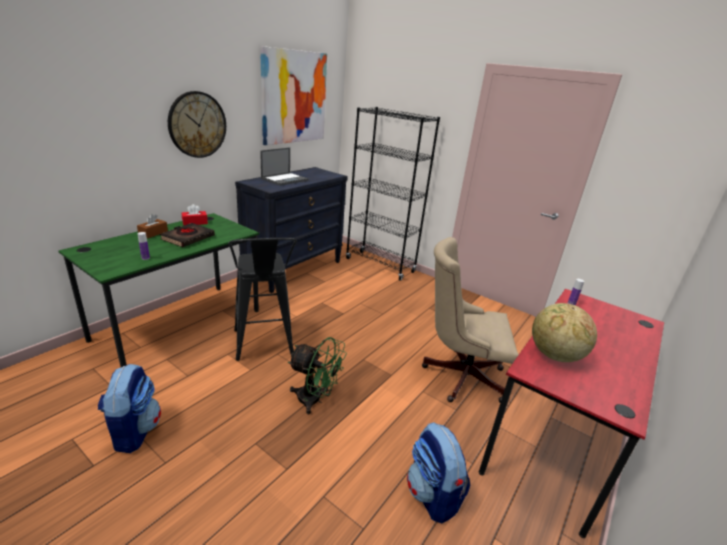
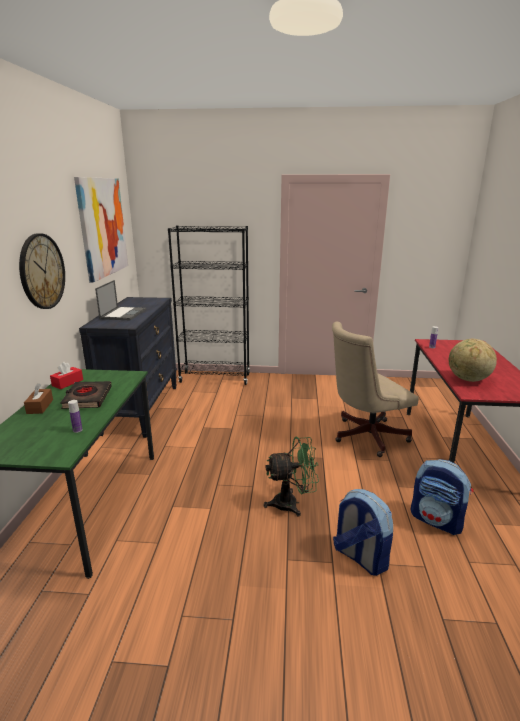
camera: 30 degrees left, 5 degrees down
(134, 431) = (169, 615): backpack -> backpack (359, 557)
(263, 346) = (197, 484): black stool -> none

